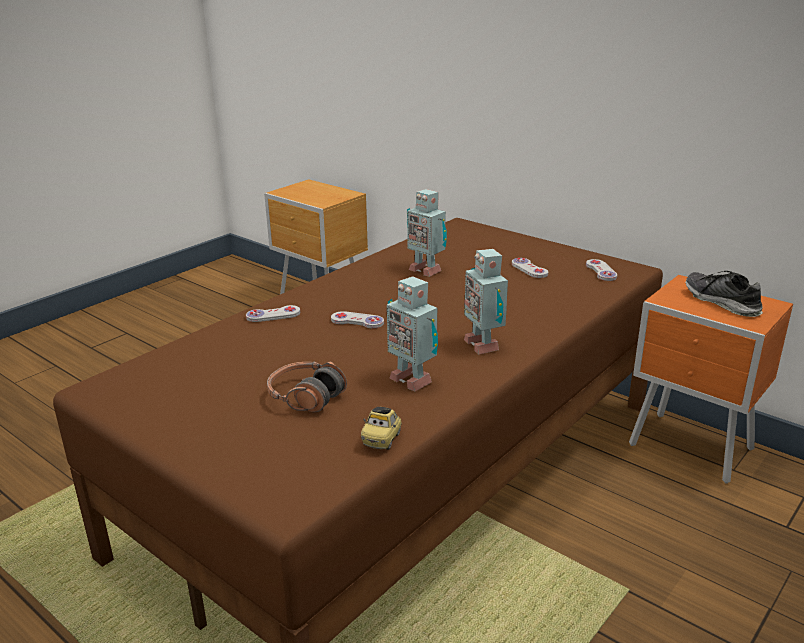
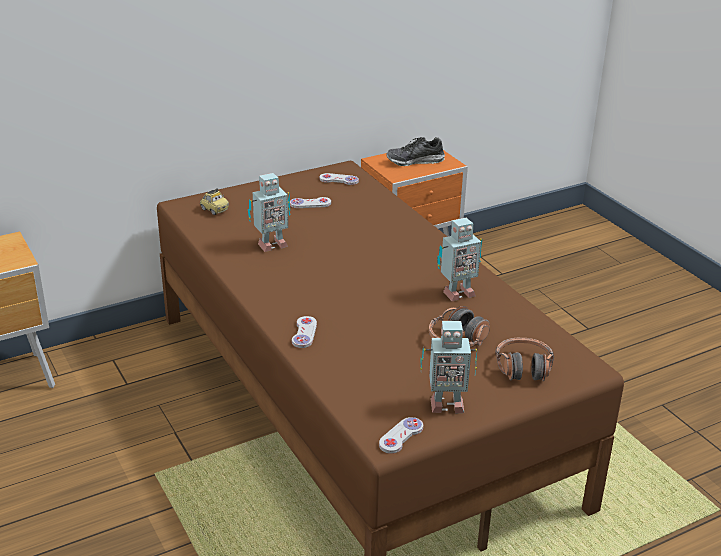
camera: 70 degrees left, 5 degrees up
(266, 451) = (523, 368): none -> headphones
(357, 321) = (348, 296): white game controller -> white game controller (401, 436)
(382, 439) = (529, 321): toy car -> toy car (214, 210)
(483, 344) = (423, 255): toy robot -> toy robot (445, 404)

